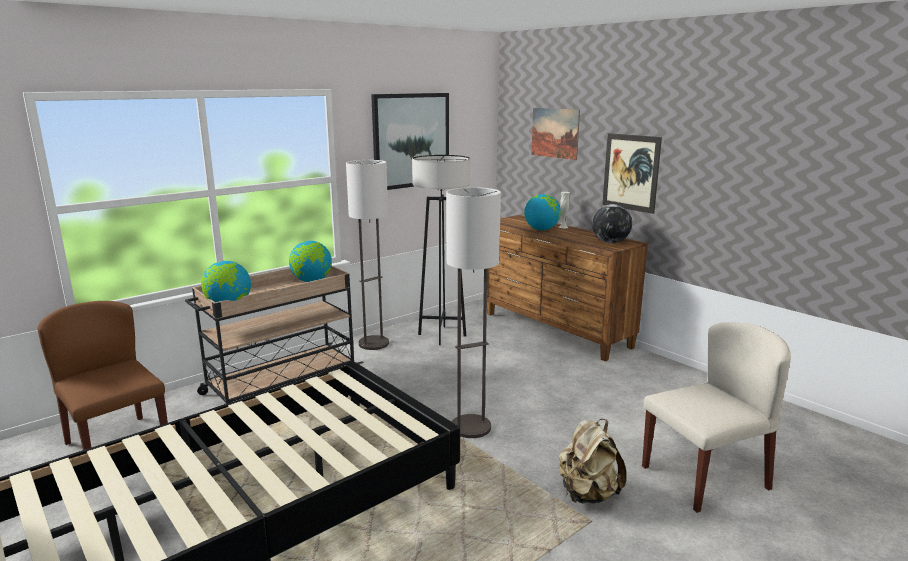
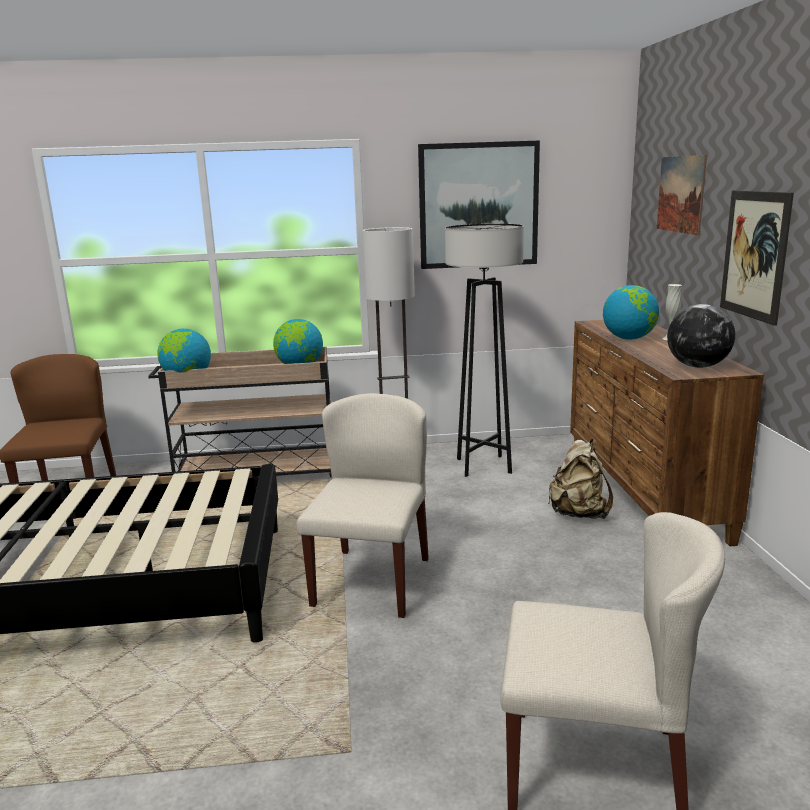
camera: 35 degrees right, 0 degrees up
(471, 427) = (371, 581): floor lamp -> beige chair
(588, 494) = (393, 716): beige backpack -> beige backpack (578, 513)

